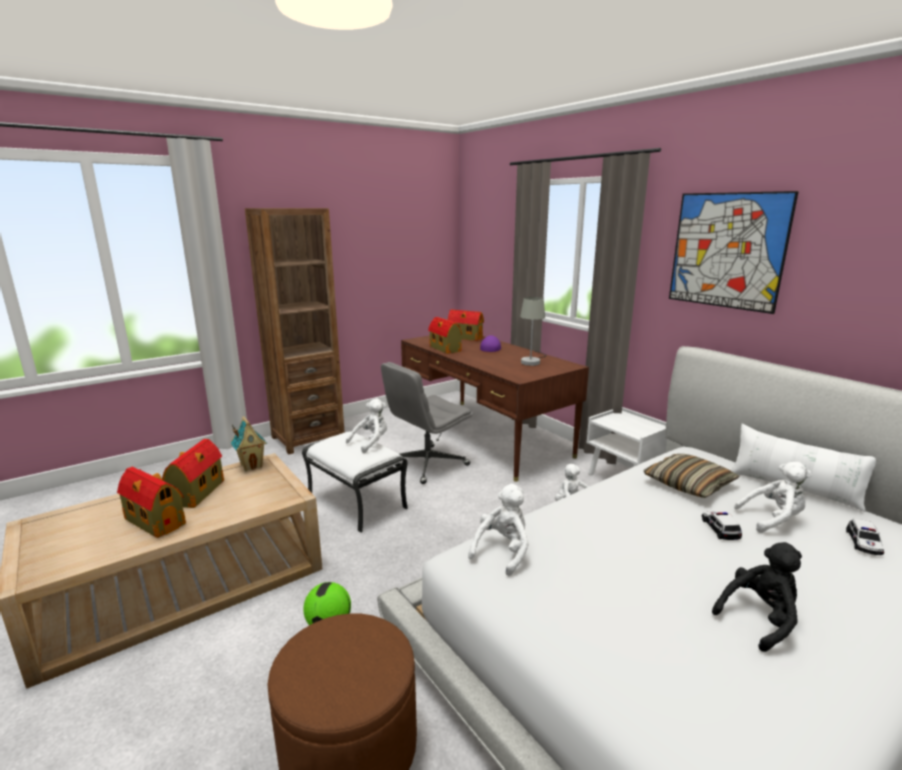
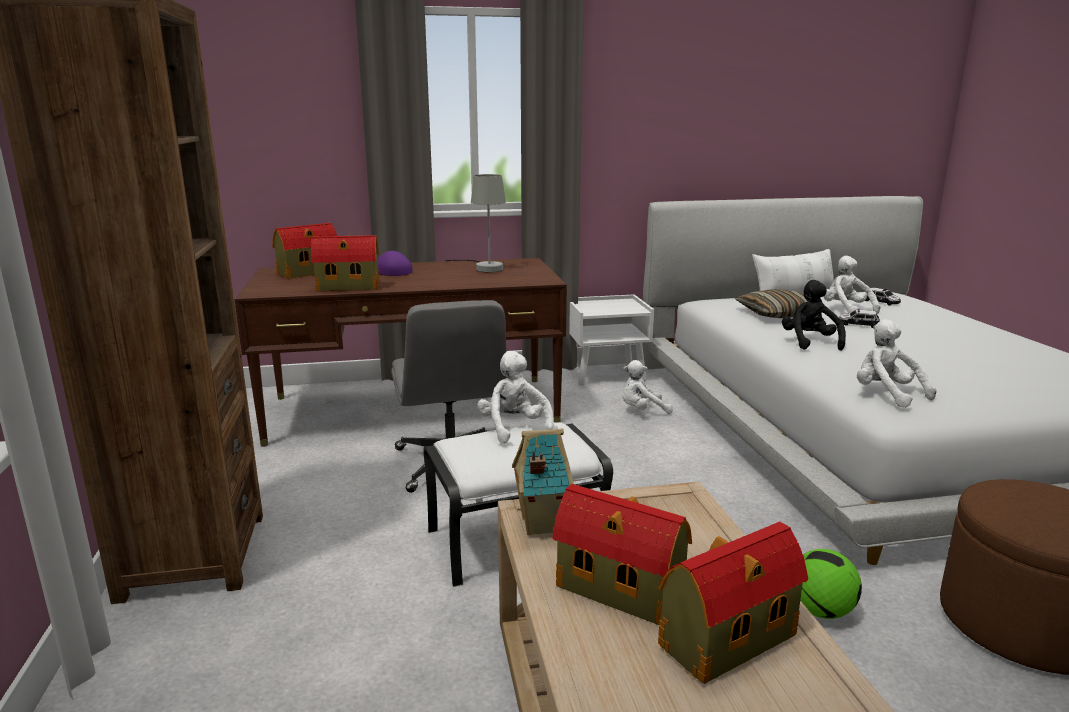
camera: 65 degrees left, 0 degrees up
(727, 250) = (667, 97): picture -> none
(759, 619) = (981, 344): black plush toy -> black plush toy (810, 342)
(772, 519) = (846, 310): white plush toy -> white plush toy turned 45 degrees counterclockwise

